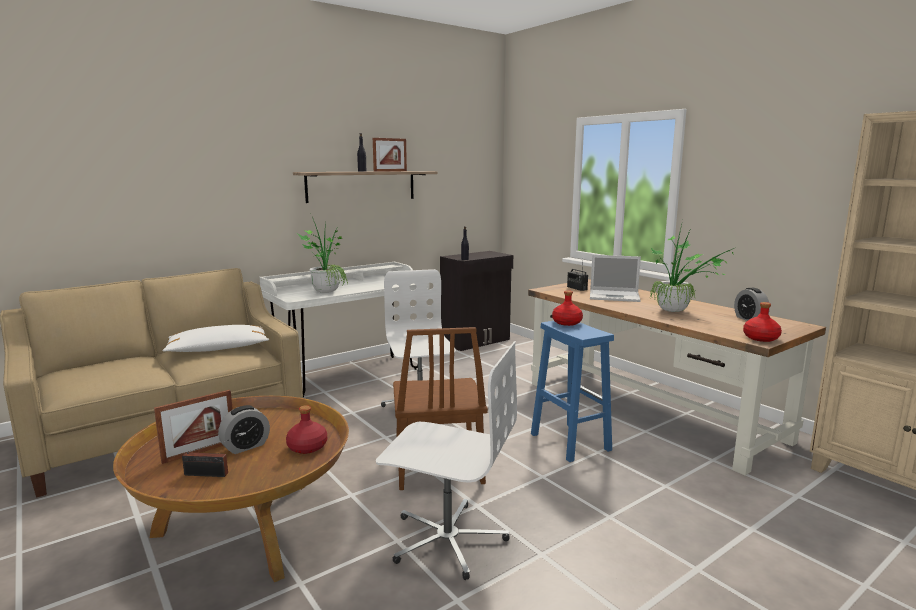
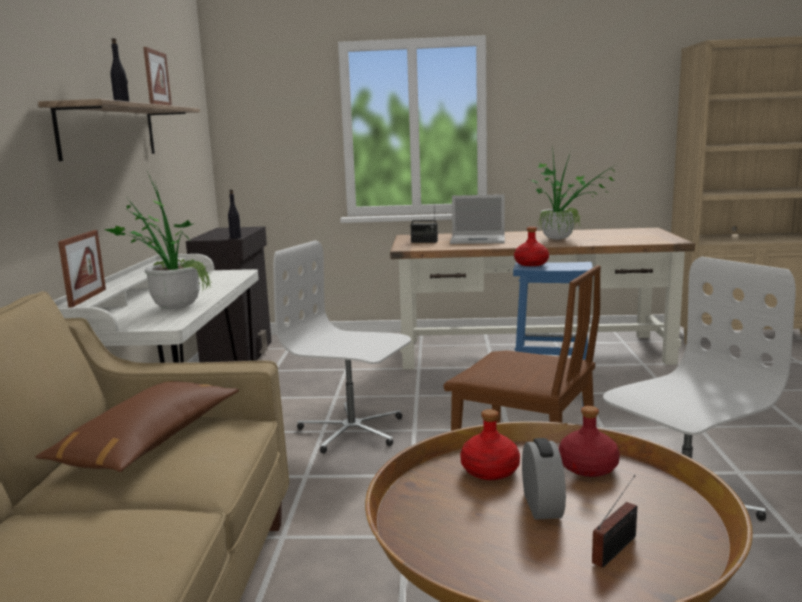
camera: 50 degrees left, 0 degrees up
(200, 452) = (524, 544): picture frame -> picture frame (88, 298)
(218, 349) = (149, 441): white pillow -> brown pillow
(615, 296) = (479, 240): laptop -> laptop turned 45 degrees clockwise
(749, 319) = (614, 232): alarm clock -> none
(760, 338) = (667, 239): red bottle -> red bottle (489, 471)

